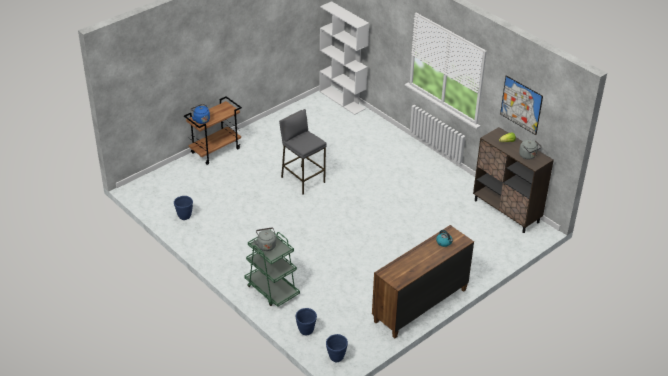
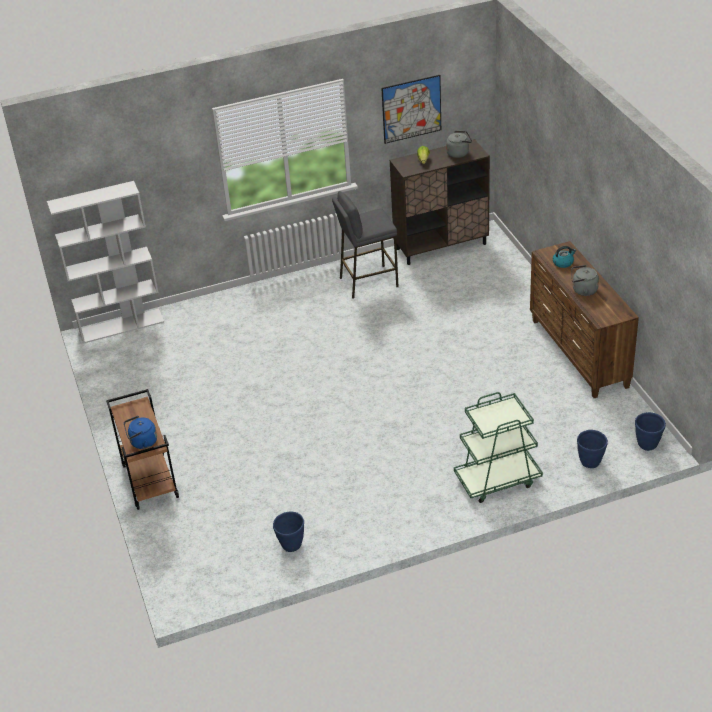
camera: 65 degrees left, 0 degrees up
(266, 245) = (492, 420): grey kettle -> grey kettle (583, 290)
(302, 179) = (278, 402): grey stool -> grey stool (368, 282)

